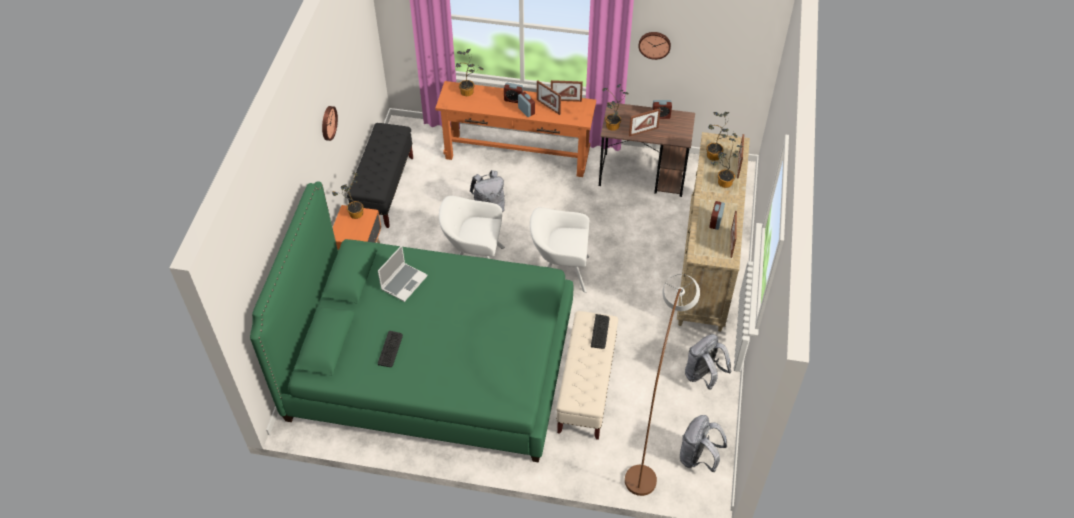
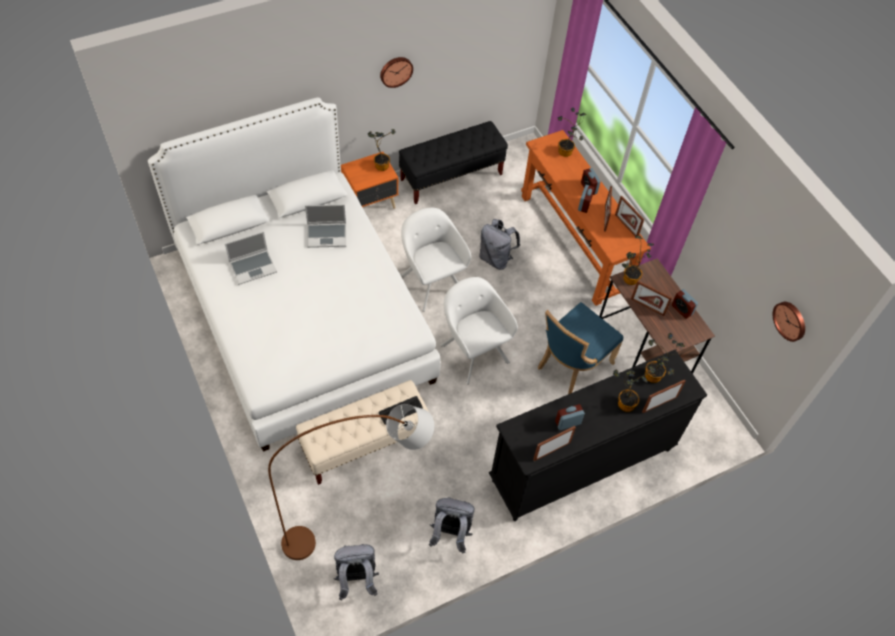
camera: 50 degrees right, 5 degrees up
(390, 349) = (253, 267): keyboard -> laptop
(430, 365) = (303, 316): green bed -> white bed
(621, 221) = (571, 365): none -> blue chair
(654, 44) = (720, 238): wall clock -> wall clock (790, 320)
(706, 266) = (581, 465): beige dresser -> black dresser

